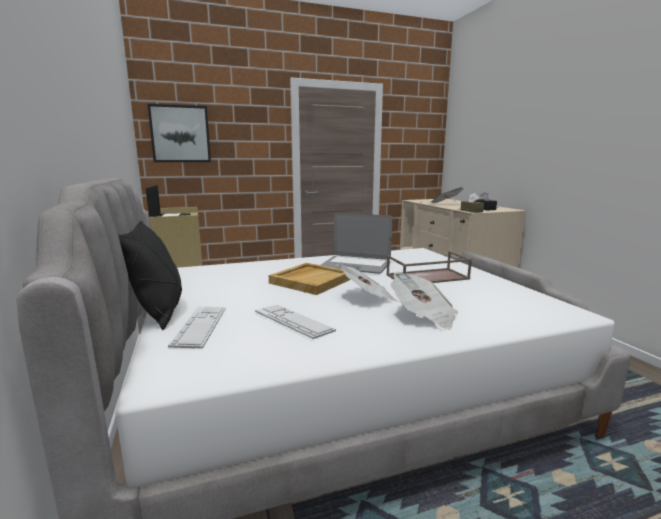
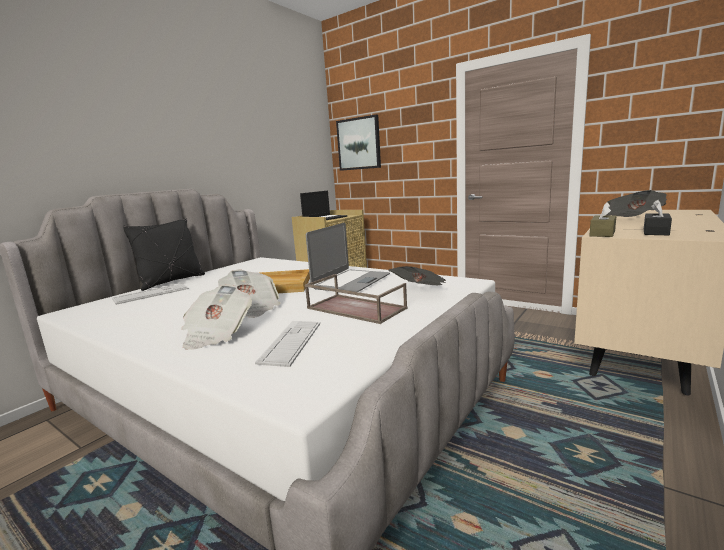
camera: 55 degrees right, 0 degrees up
(293, 321) = (174, 306): keyboard -> keyboard (291, 342)
(355, 266) = (351, 282): laptop -> laptop turned 135 degrees counterclockwise
(419, 261) = (420, 292): none -> newspaper

